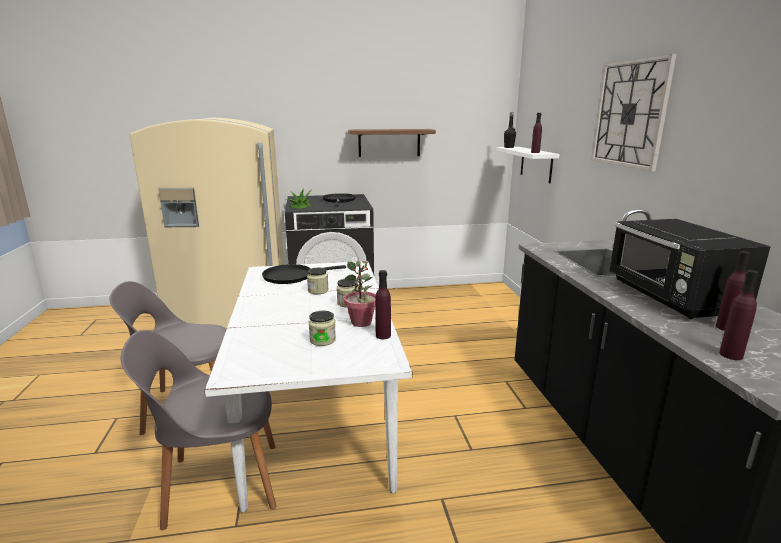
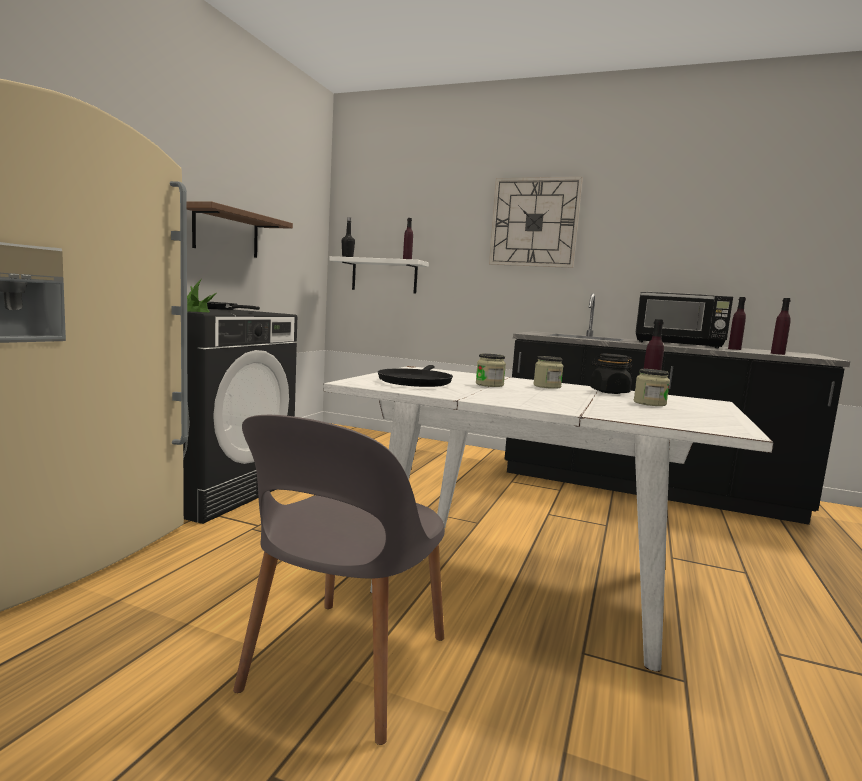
camera: 60 degrees left, 10 degrees down
(219, 483) = (590, 677): grey chair -> none
(361, 322) = (609, 392): potted plant -> black jar

